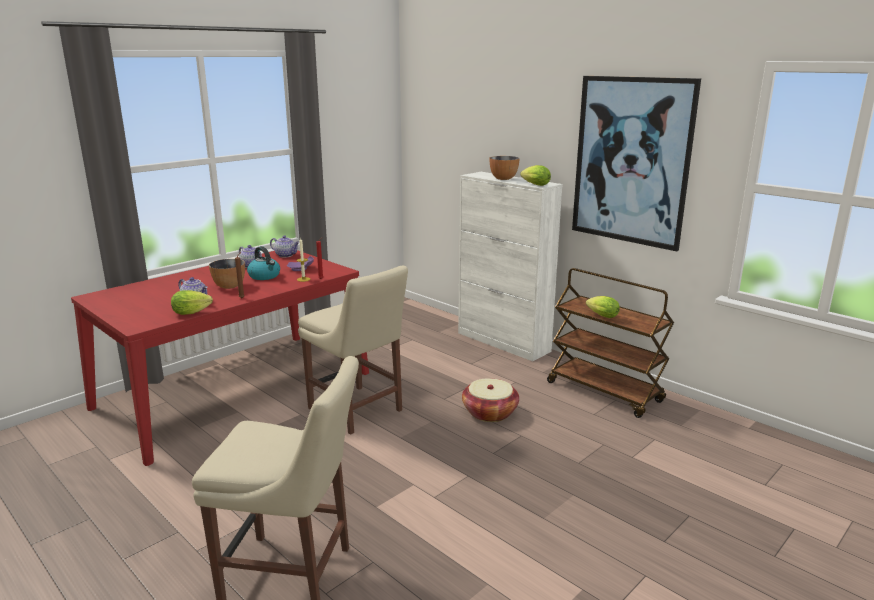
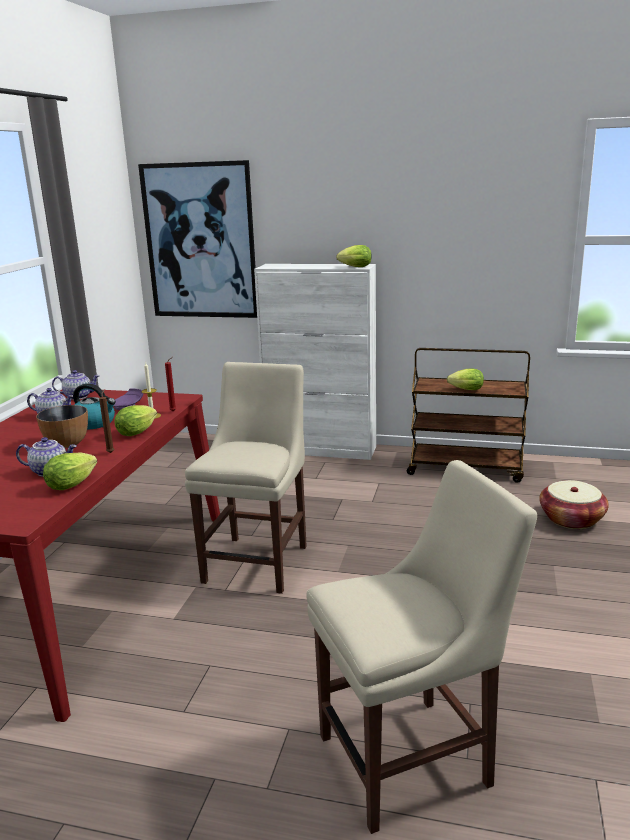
camera: 30 degrees left, 0 degrees up
(278, 288) = (139, 432): none -> lettuce
(357, 411) = (258, 561): beige chair -> beige chair turned 90 degrees counterclockwise
(490, 413) = (393, 518): basket -> basket (571, 519)
(503, 179) = (309, 266): bowl -> none
(631, 161) = (453, 230): picture -> picture (200, 241)

